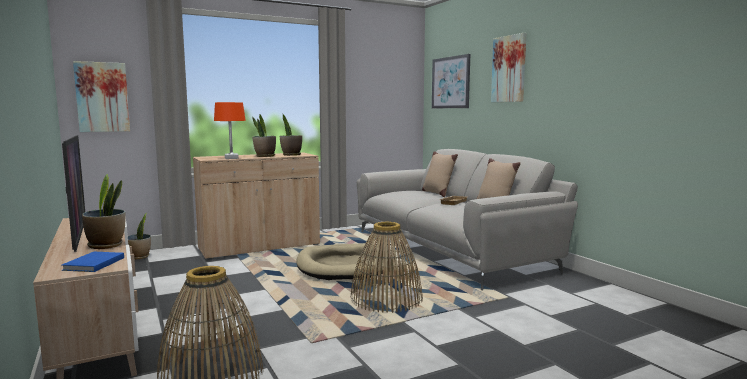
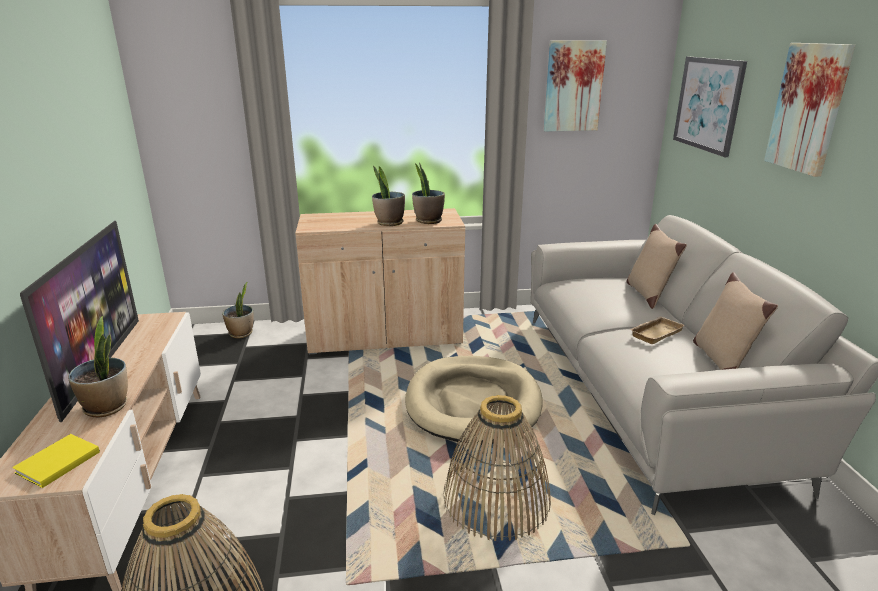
camera: 20 degrees right, 15 degrees up
(92, 264) = (55, 463): blue book -> yellow book
(102, 97) = (188, 132): picture -> picture (573, 86)
(231, 158) = (341, 227): orange table lamp -> none

